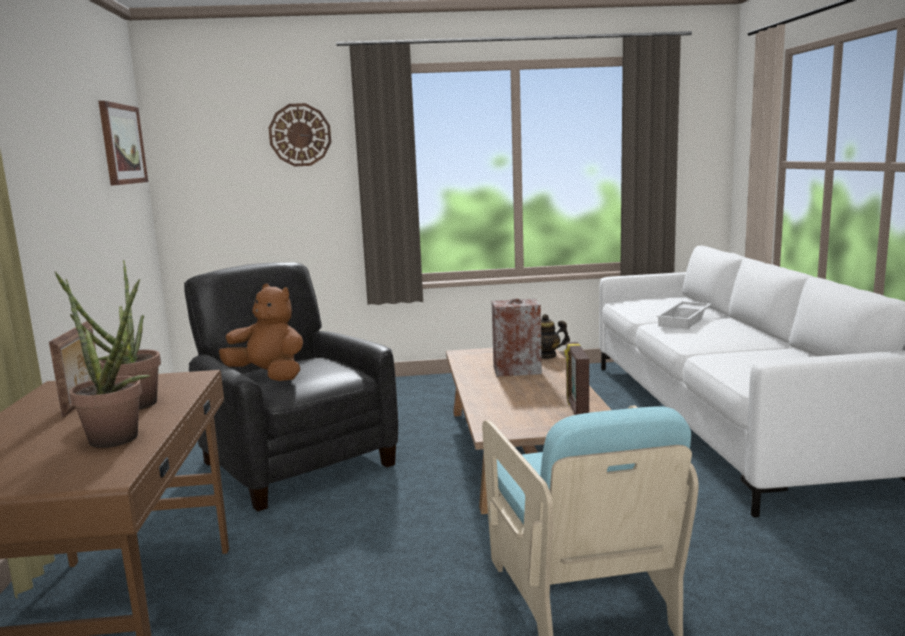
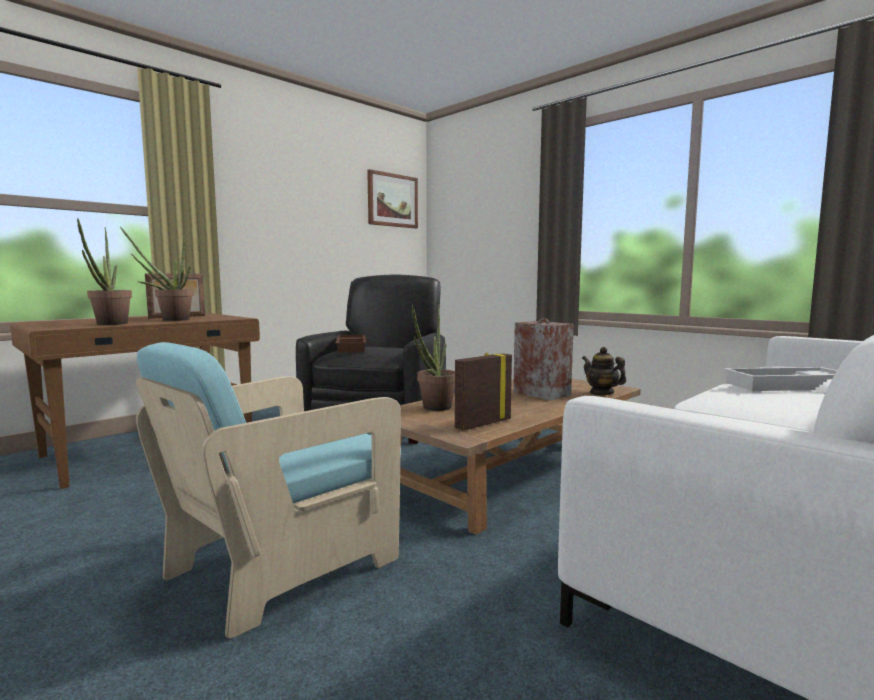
camera: 50 degrees right, 5 degrees down
(269, 376) = (352, 347): brown plush toy -> brown tray
(300, 135) = (509, 189): wall clock -> none
(505, 413) = (434, 409): none -> potted plant

